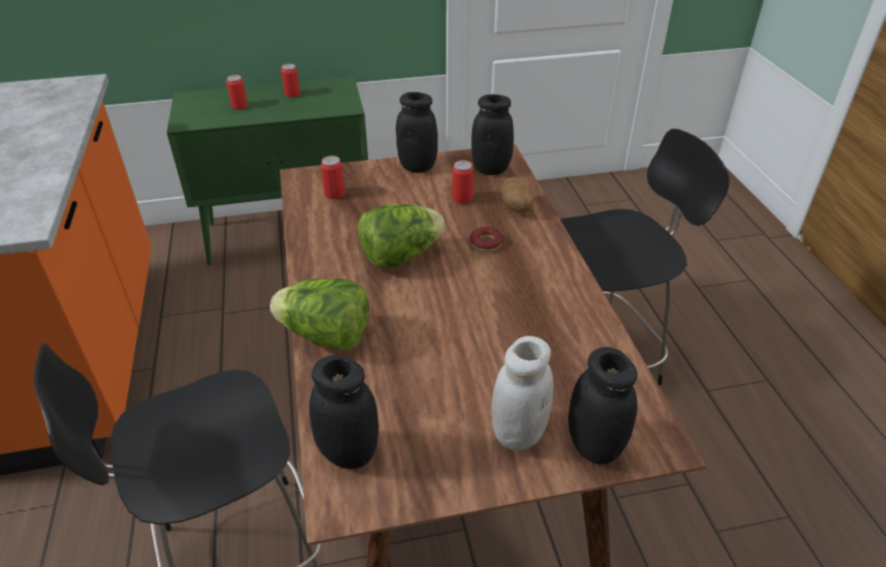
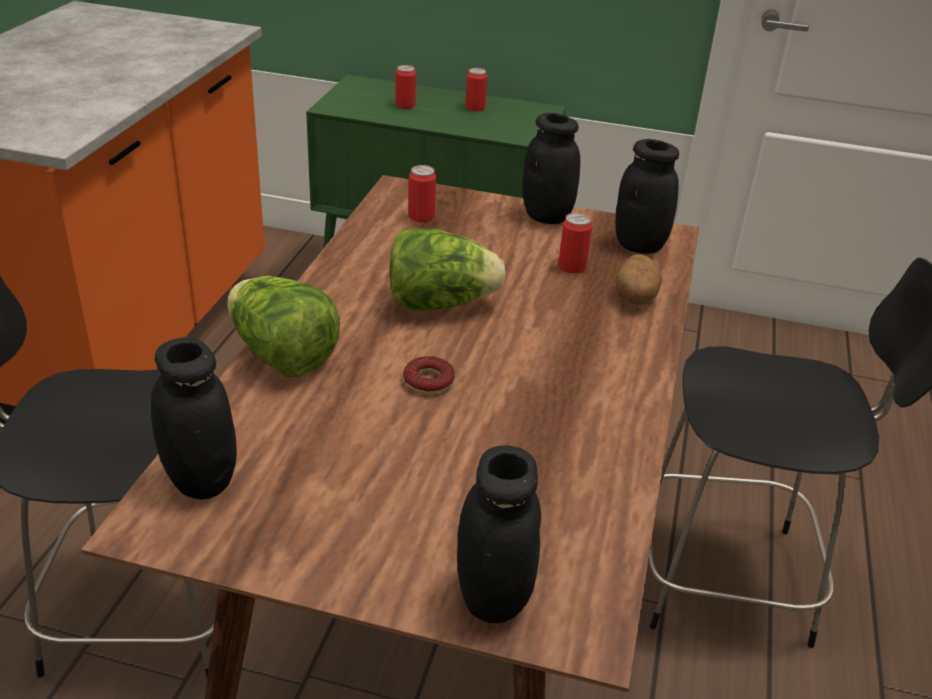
camera: 25 degrees right, 5 degrees down
(486, 243) = (558, 323): donut -> donut (428, 381)
(518, 433) = (410, 542): white jar -> none

